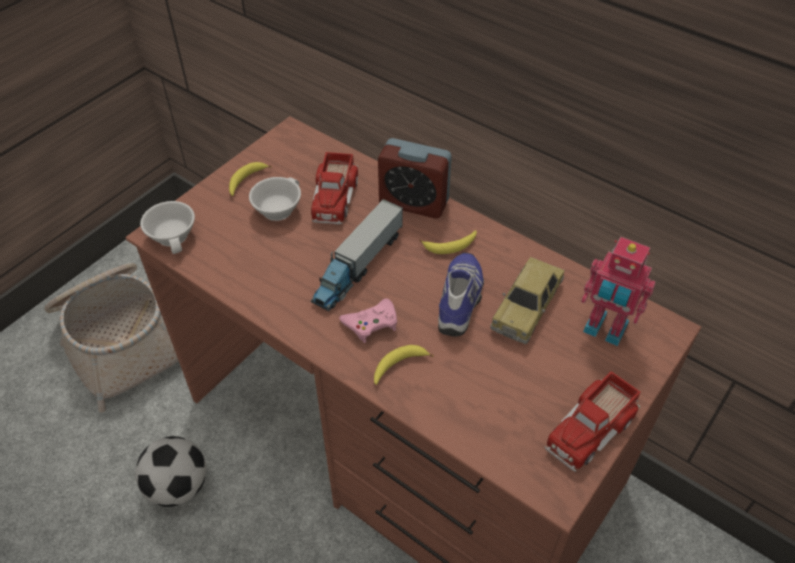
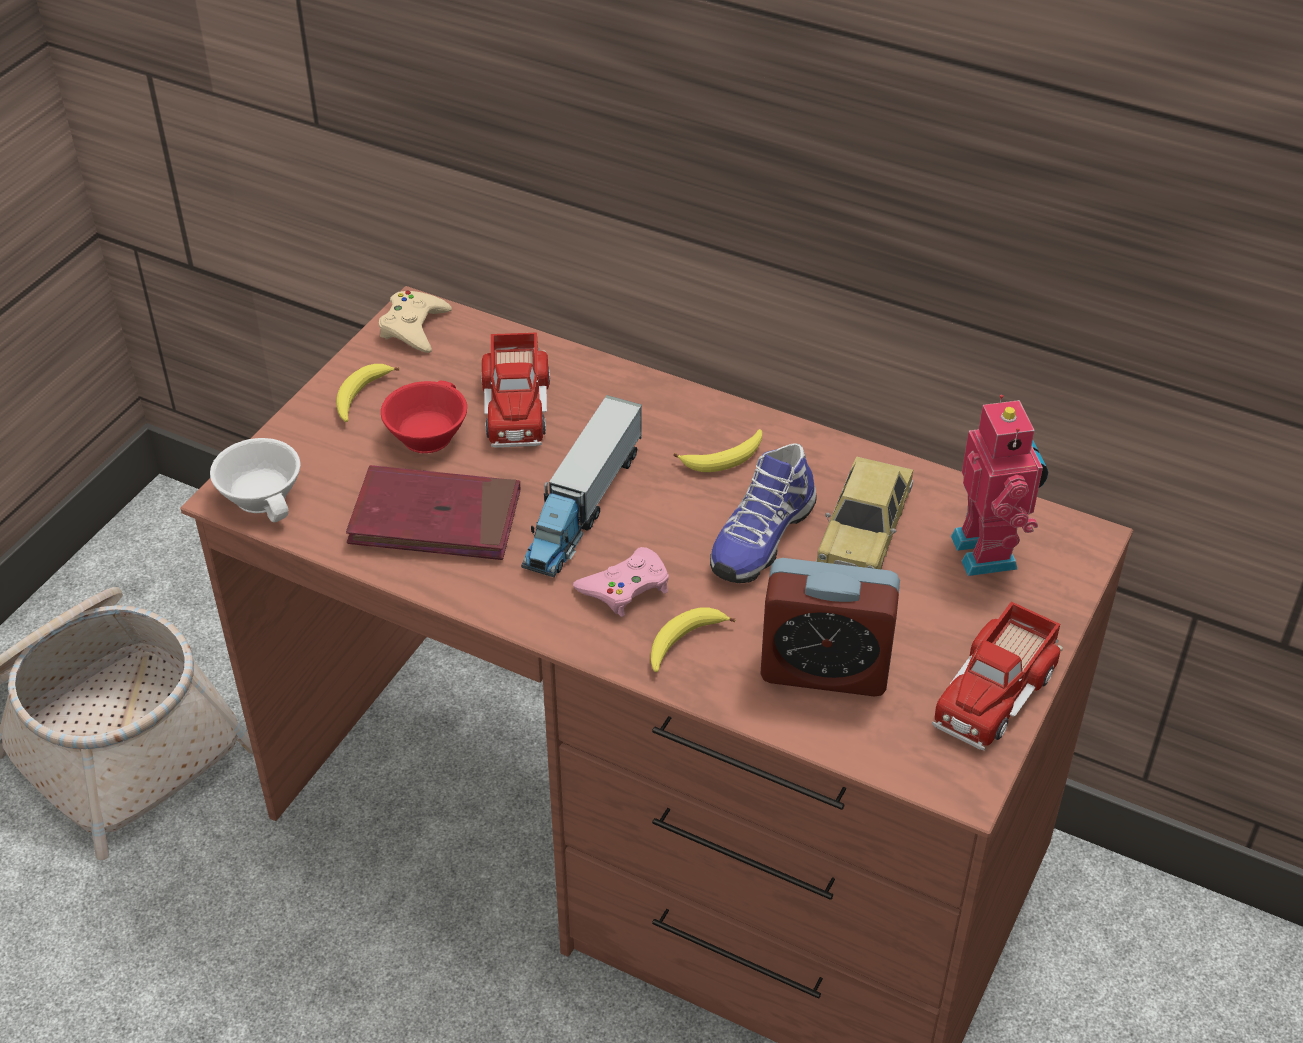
camera: 10 degrees left, 5 degrees down
(178, 486) = (276, 962): football -> none
(269, 263) = (435, 519): none -> red book
(277, 208) = (425, 434): white cup -> red cup
(287, 142) = (414, 327): none -> beige game controller
(413, 203) = (649, 400): alarm clock -> alarm clock (824, 669)
(461, 301) = (760, 537): shoe -> shoe turned 150 degrees counterclockwise
(604, 330) = (989, 551): toy robot -> toy robot turned 120 degrees counterclockwise

